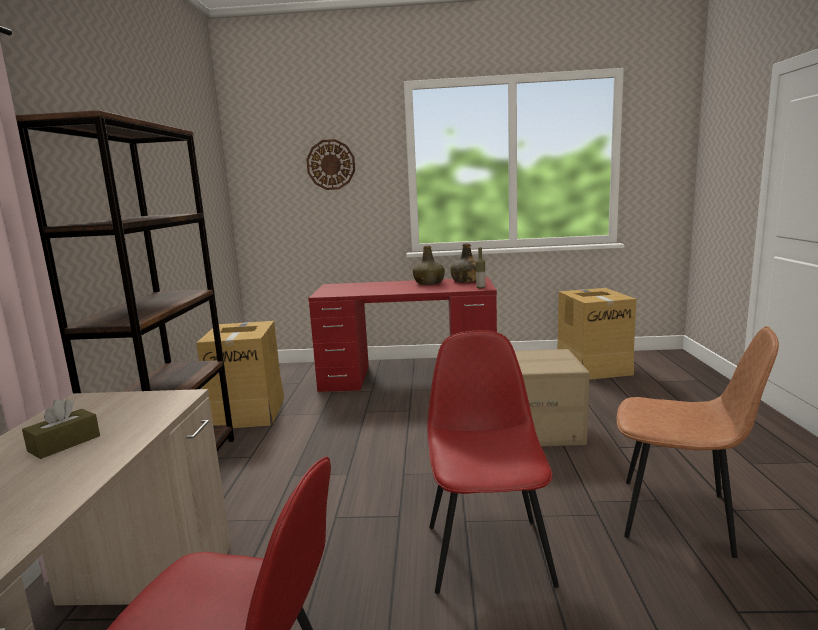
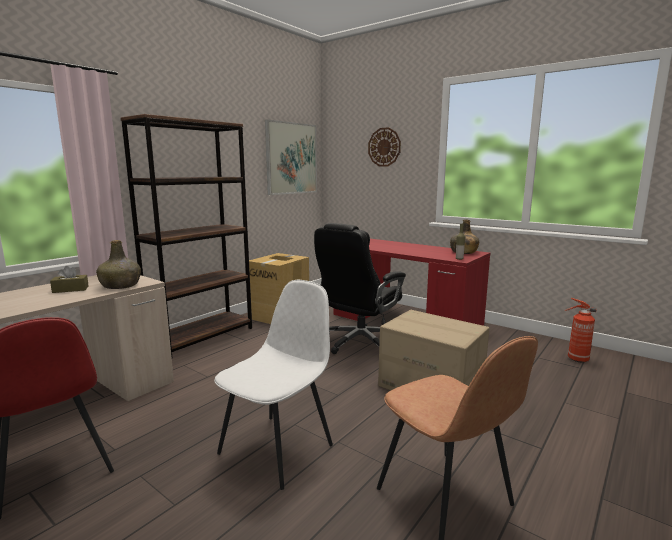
camera: 35 degrees right, 0 degrees up
(204, 184) = (291, 158): none -> picture
(395, 412) = (359, 342): none -> black office chair
(429, 283) = (432, 249): green bottle -> green bottle (121, 286)
(488, 552) = (278, 448): red chair -> white chair
(593, 367) = (576, 359): cardboard box -> fire extinguisher

